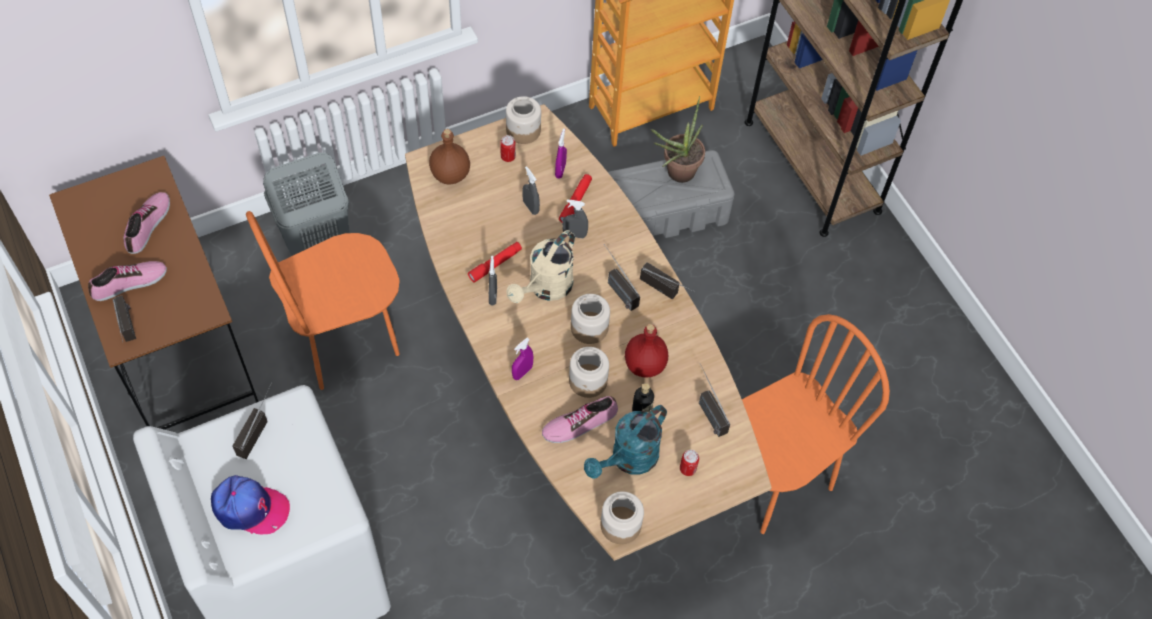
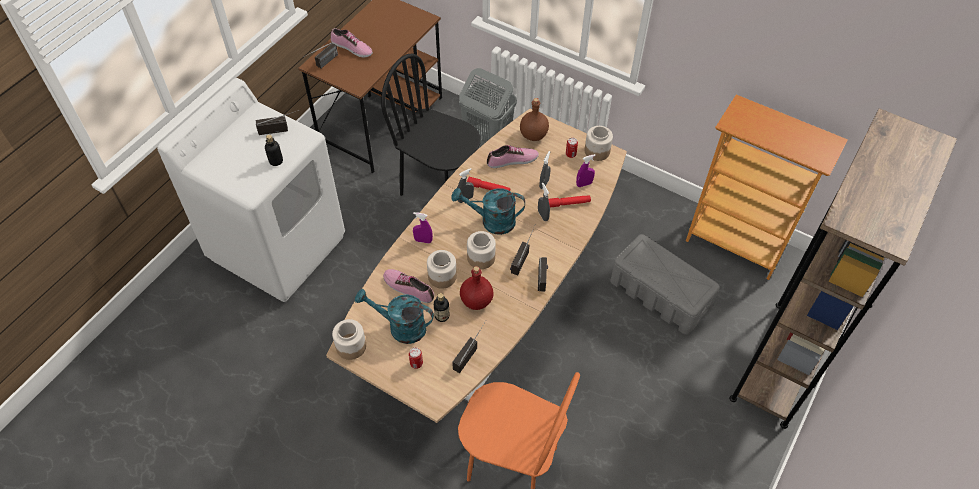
camera: 60 degrees right, 5 degrees down
(149, 225) = (392, 35): shoe -> shoe (512, 160)
(250, 508) = (229, 152): cap -> none
(310, 459) = (276, 161): none -> bottle
(345, 340) = (439, 187): orange chair -> black chair
(546, 288) = (491, 221): beige watering can -> turquoise watering can
(676, 174) = (678, 273): potted plant -> none

